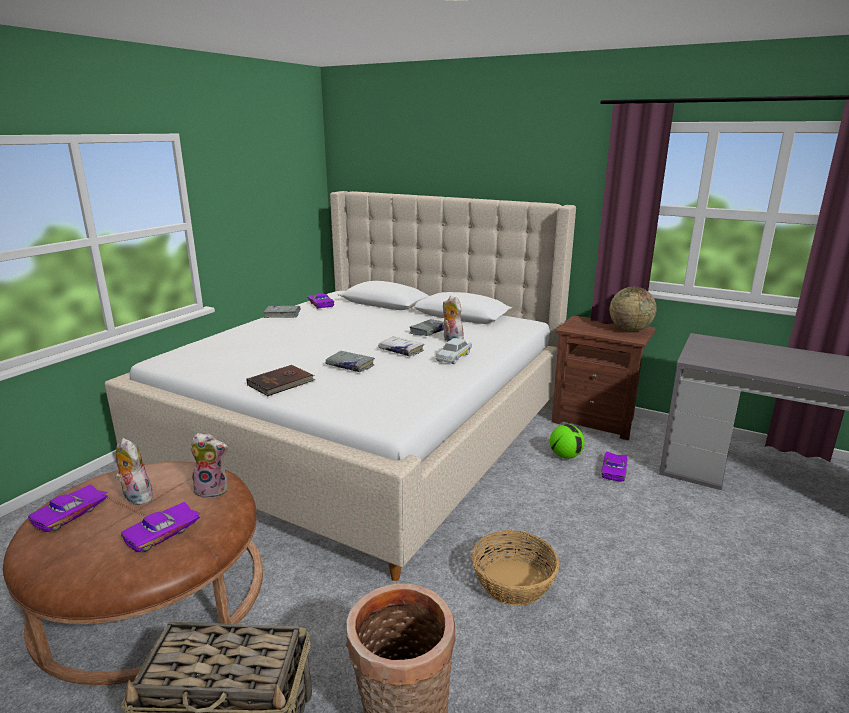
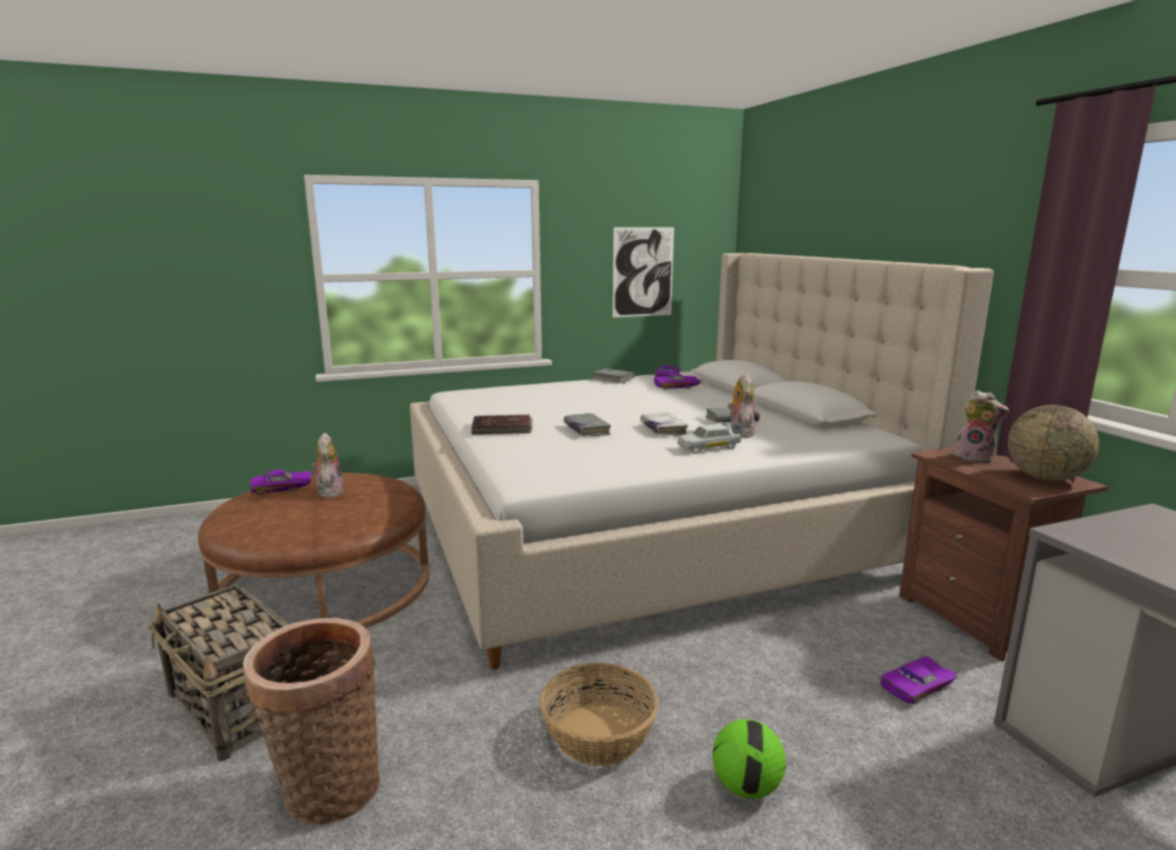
camera: 40 degrees right, 5 degrees down
(163, 533) = (304, 521): purple toy car -> purple toy car (677, 387)
(213, 489) = (380, 505): plush toy -> plush toy (975, 457)
(269, 214) = (643, 272): none -> picture
(565, 456) = (863, 640): football -> football (746, 787)

